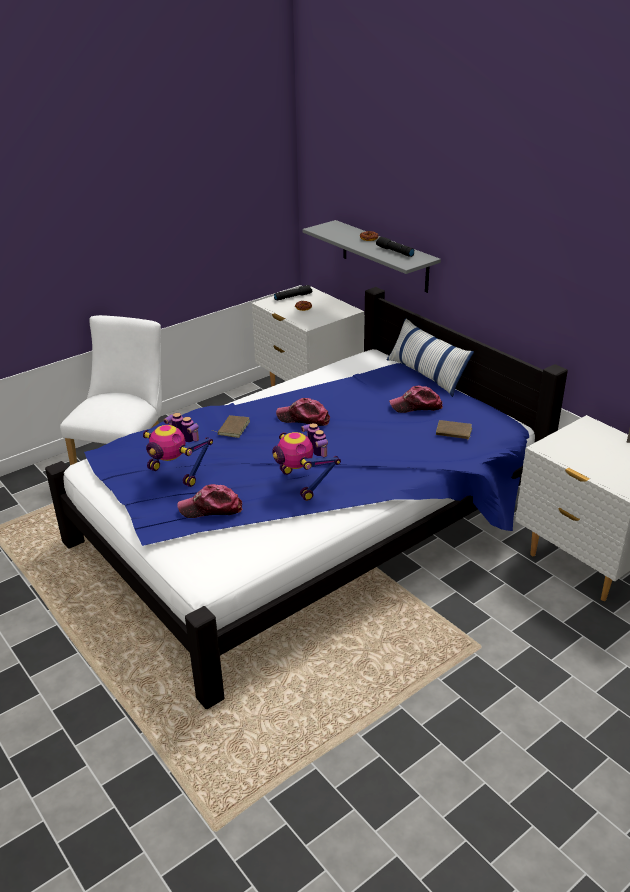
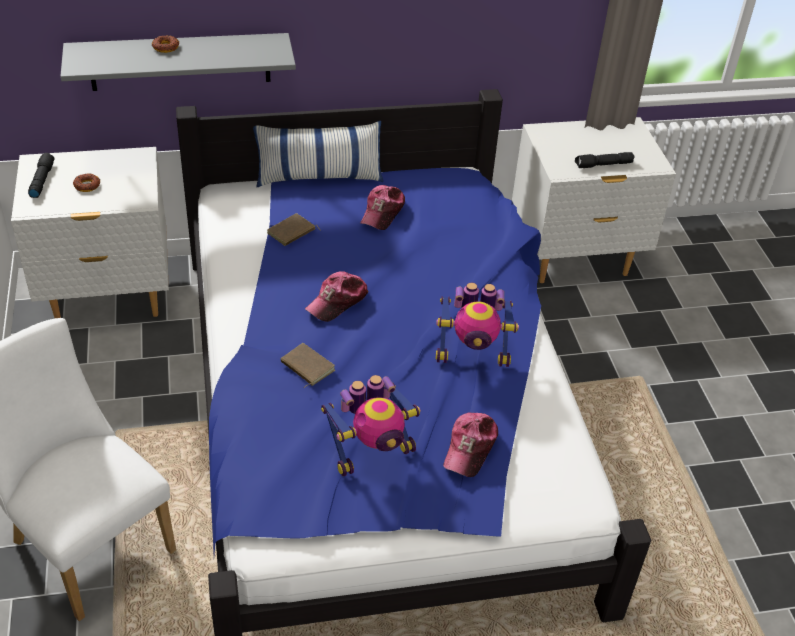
camera: 65 degrees left, 10 degrees up
(394, 251) = (231, 49): black flashlight -> black flashlight (603, 165)
(453, 432) = (456, 213): brown book -> brown book (292, 232)

